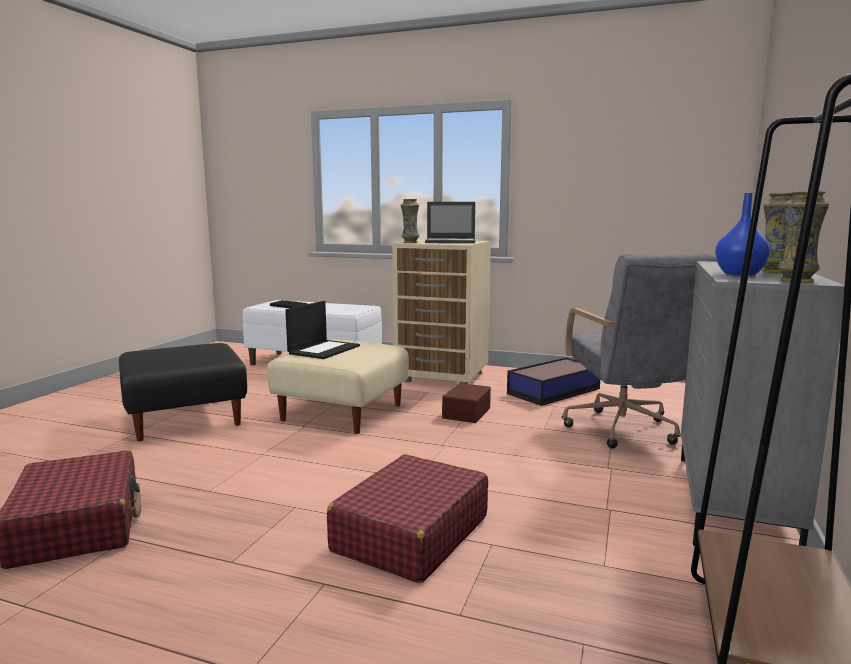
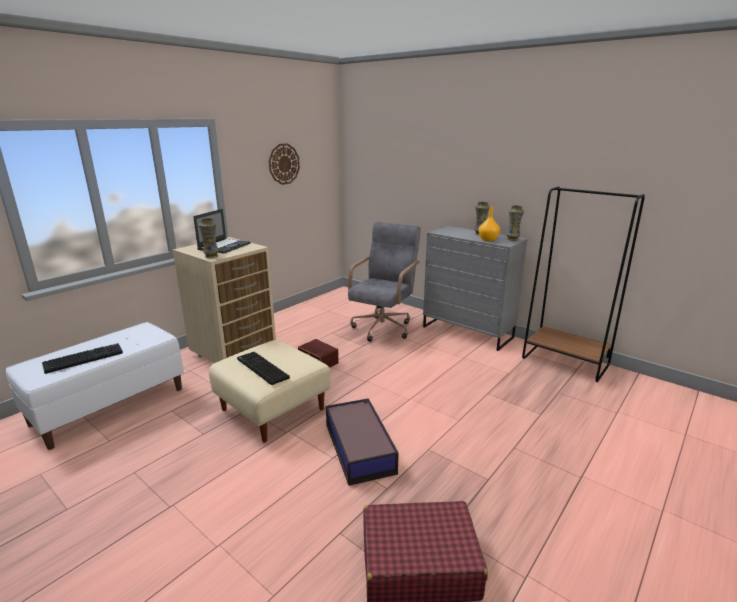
camera: 70 degrees left, 10 degrees up
(184, 418) = (203, 505): black ottoman -> none
(324, 349) = (261, 369): laptop -> keyboard
(410, 534) = (472, 413): red suitcase -> none
(555, 391) = (306, 326): storage box -> storage box (359, 447)
(616, 159) = (284, 164): none -> wall clock
(624, 432) = (383, 328): grey office chair -> grey office chair turned 75 degrees counterclockwise
(738, 274) = (487, 239): blue vase -> orange vase

